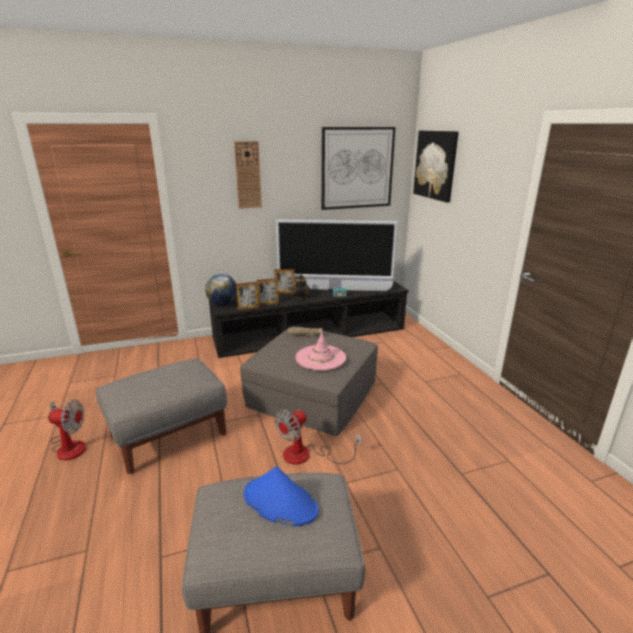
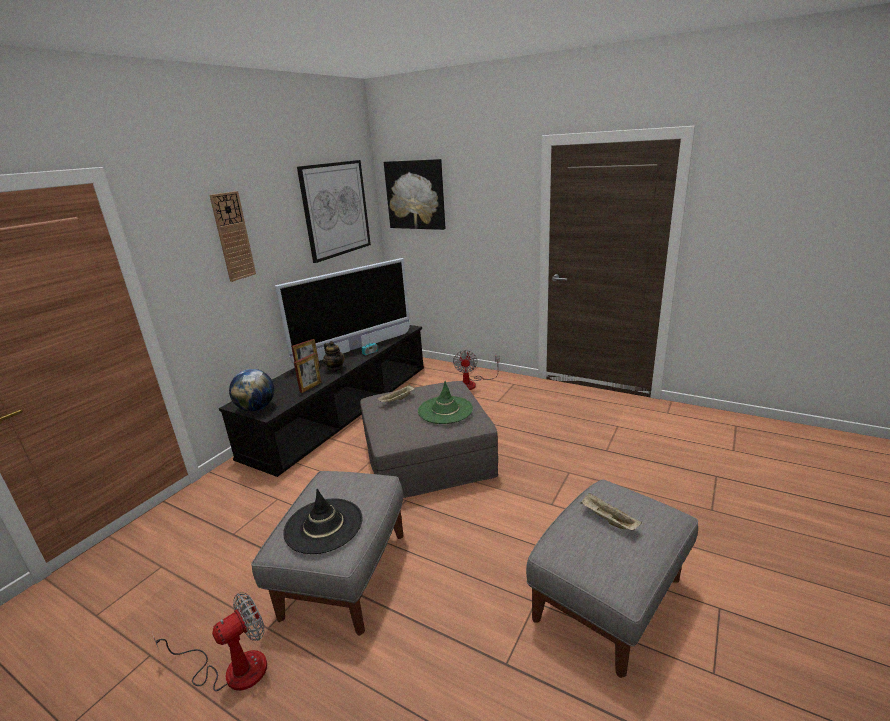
camera: 40 degrees left, 0 degrees up
(141, 387) = (323, 525): none -> black hat
(248, 308) = (295, 399): picture frame -> none
(279, 502) = (607, 520): blue hat -> beige tray
(306, 455) = (496, 505): fan -> fan (472, 383)
(320, 358) = (445, 410): pink hat -> green hat

